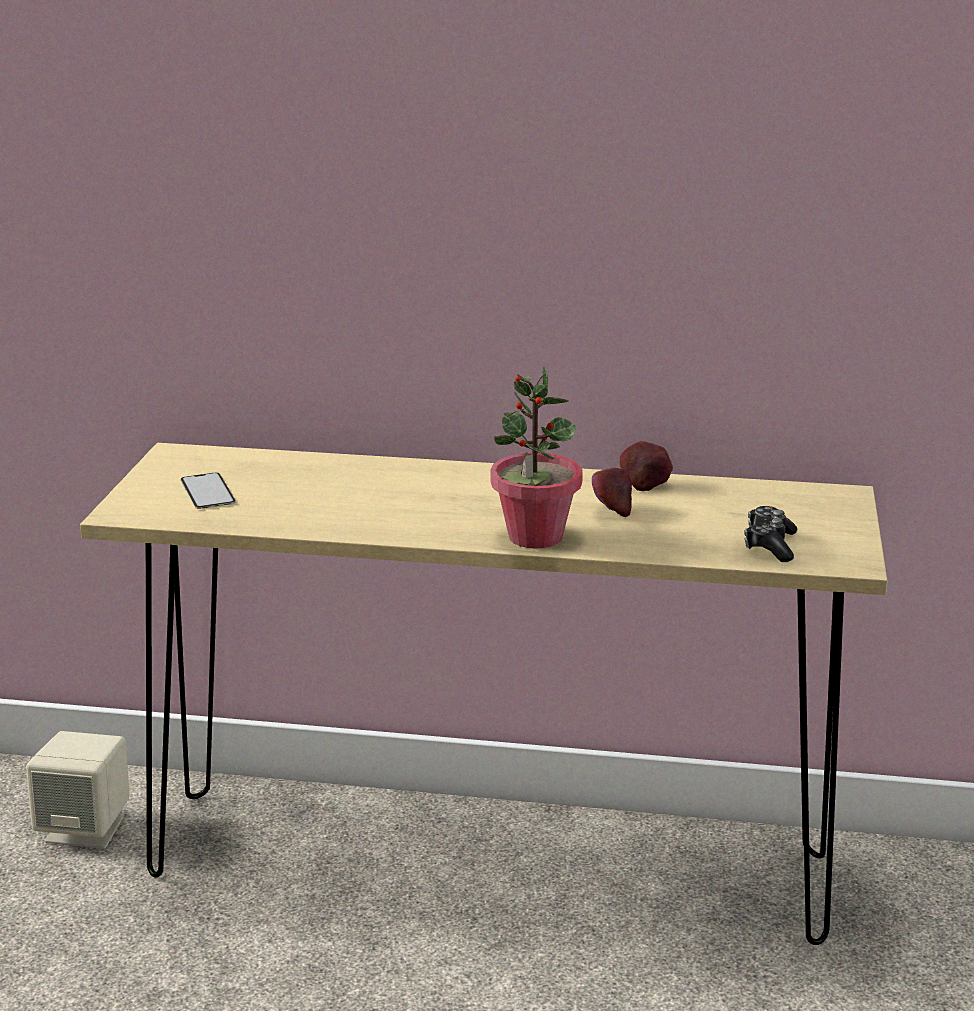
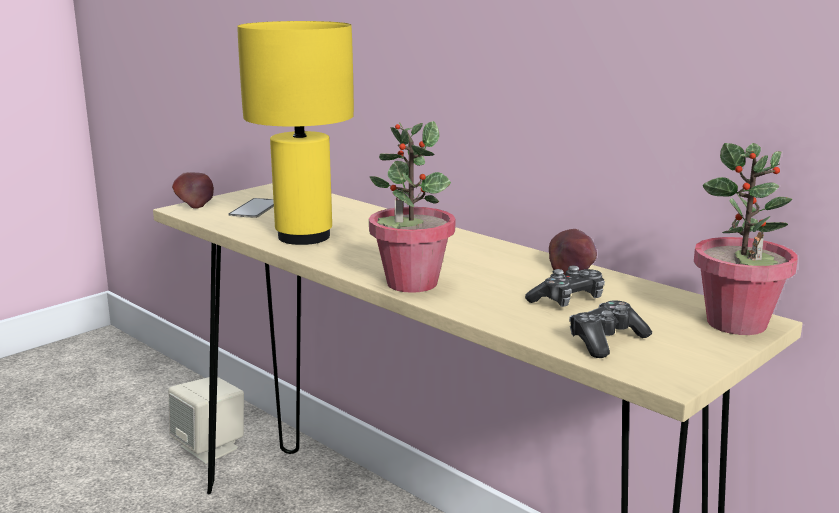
camera: 35 degrees right, 5 degrees down
(334, 513) = (304, 236): none -> yellow table lamp
(611, 511) = (506, 282): apple -> apple (195, 205)
(688, 516) = (568, 300): none -> game controller
(835, 501) = (737, 324): none -> potted plant

